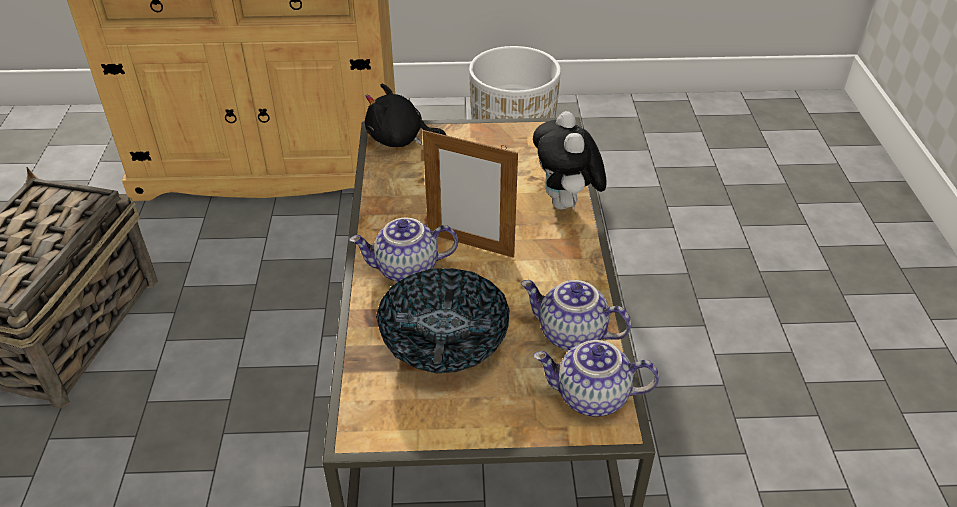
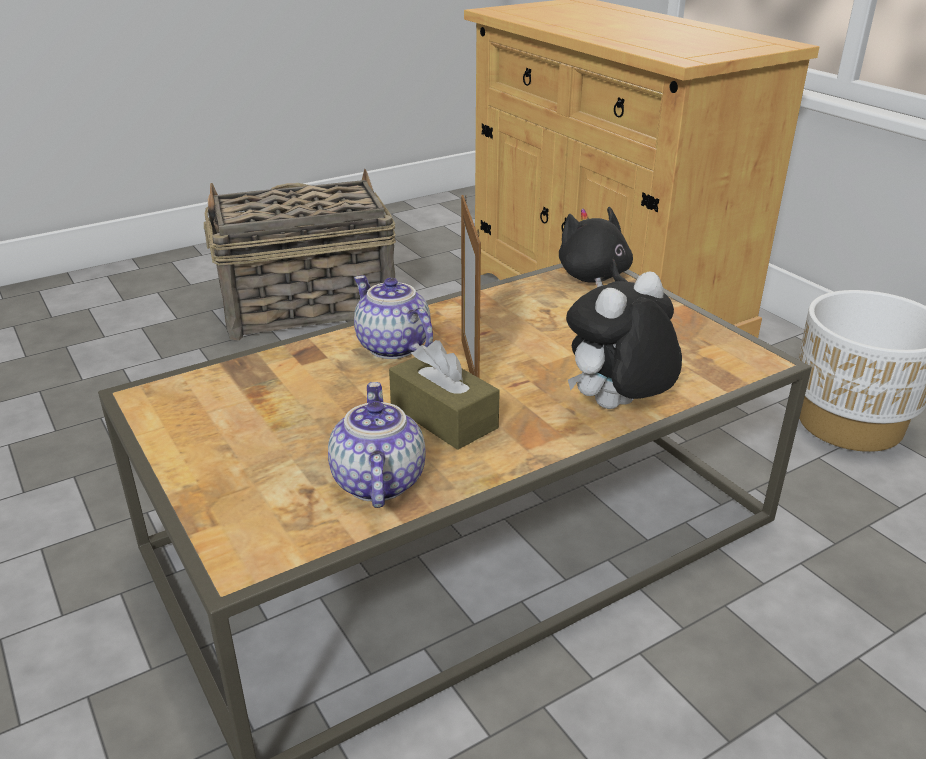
camera: 60 degrees right, 10 degrees down
(444, 345) = (296, 403): bowl -> none
(519, 279) = (443, 417): none -> brown tissue box
(591, 398) = (275, 529): teapot -> none

